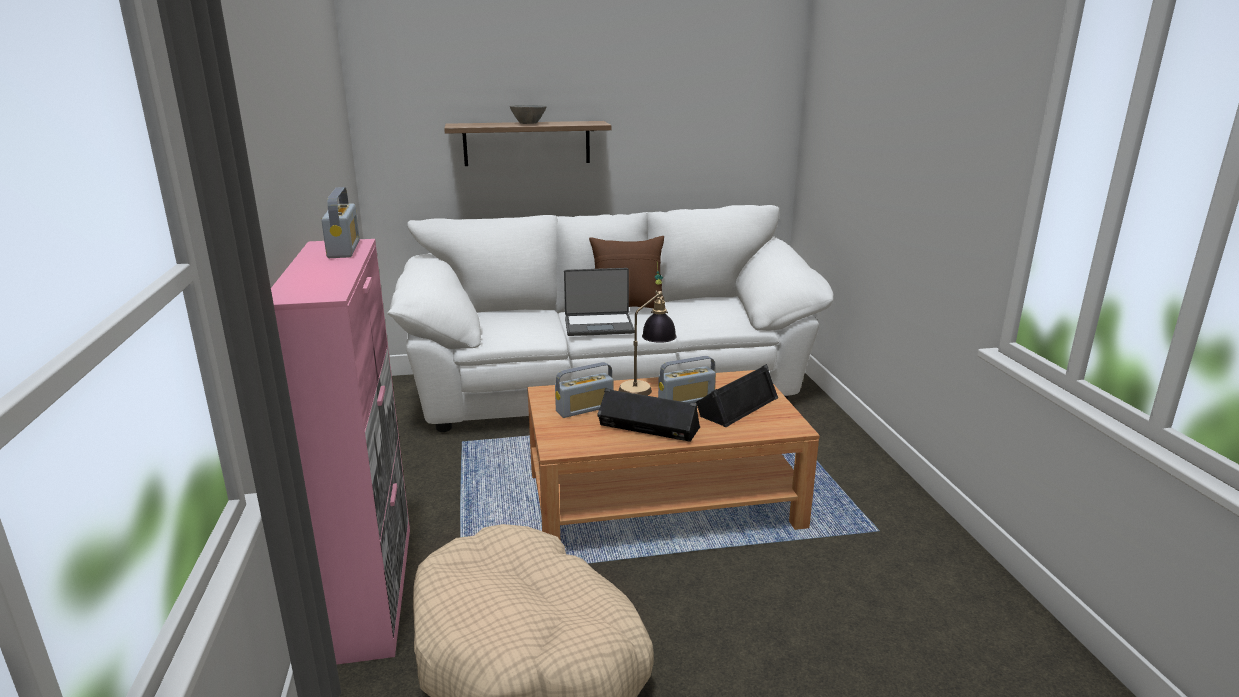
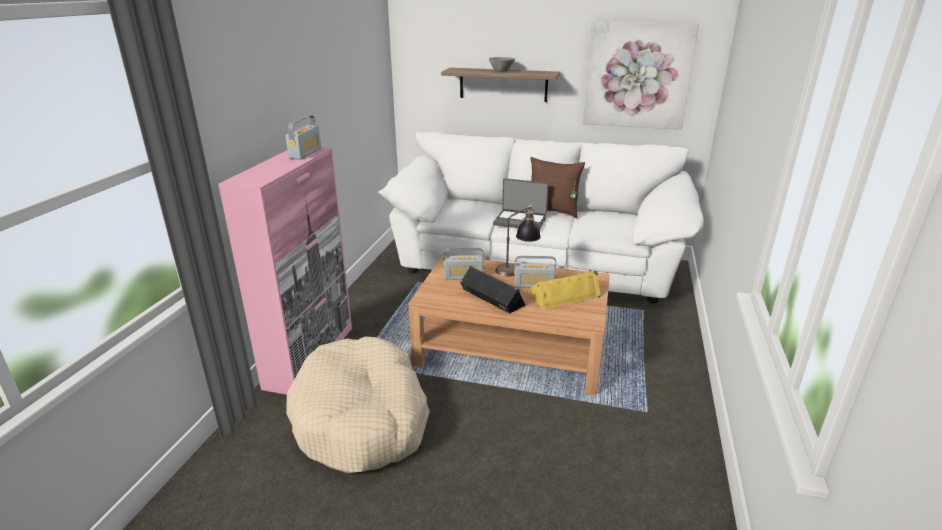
camera: 25 degrees right, 5 degrees up
(702, 121) = (637, 76): none -> picture
(736, 405) = (565, 296): black speaker -> yellow speaker

